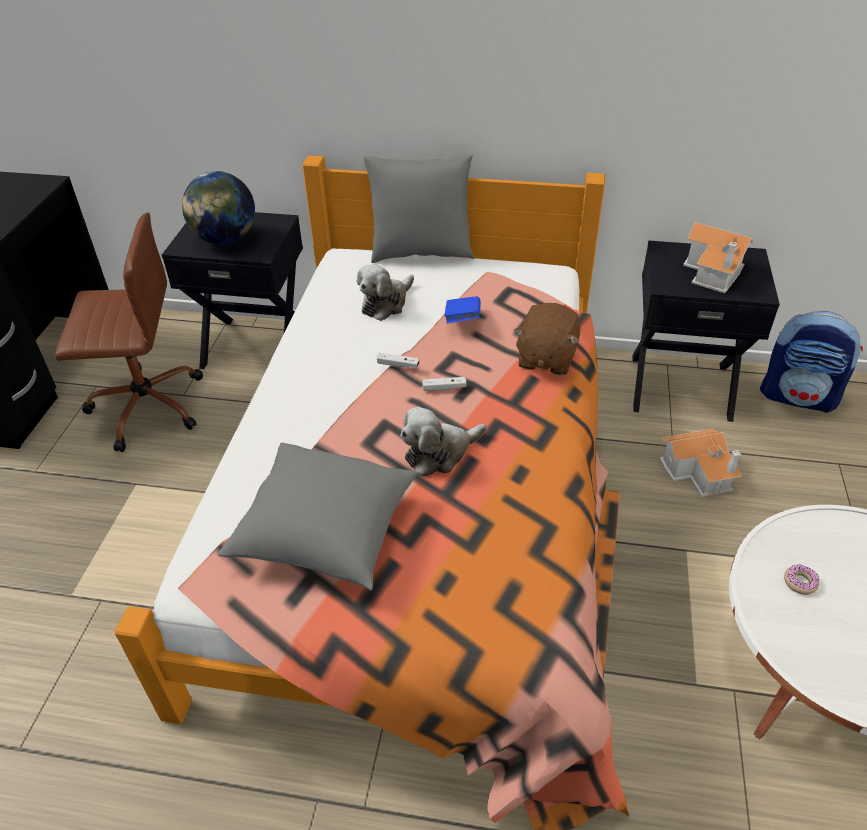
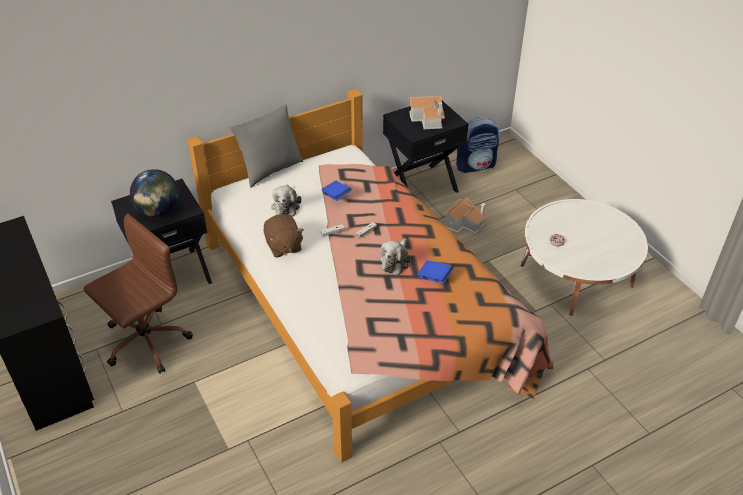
camera: 40 degrees left, 0 degrees up
(325, 533) = (386, 318): grey pillow -> none
(471, 513) = (434, 277): none -> blue book
(545, 358) = (393, 196): brown plush toy -> brown plush toy (283, 246)

